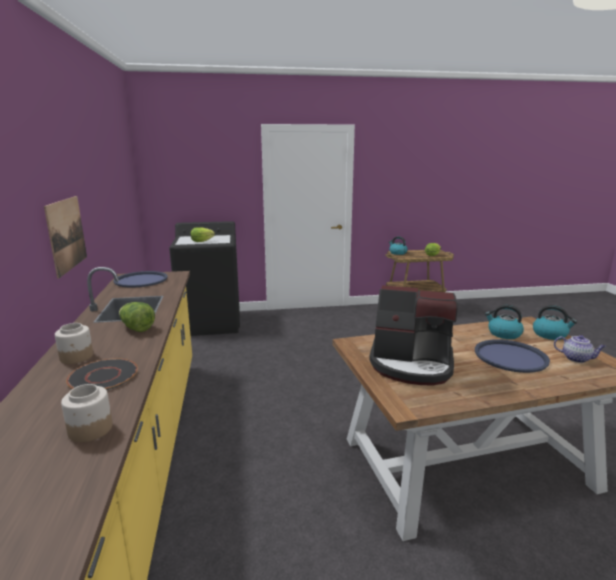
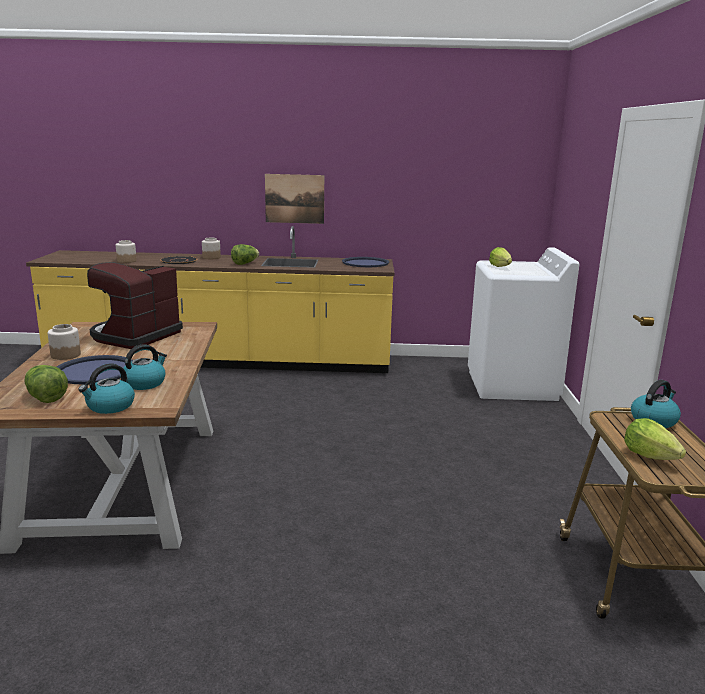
camera: 100 degrees right, 0 degrees up
(211, 323) = (512, 385): black washing machine -> white washing machine
(499, 382) = (65, 355): none -> jar
(577, 359) = (45, 398): teapot -> lettuce

